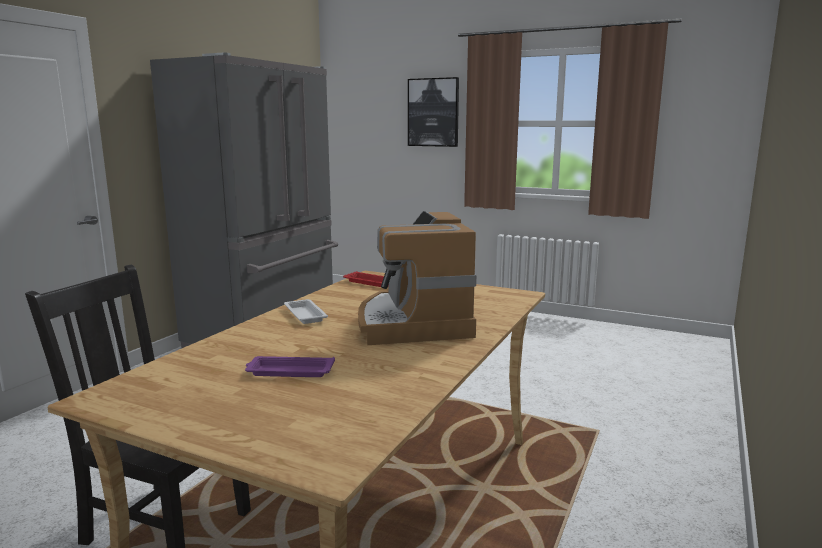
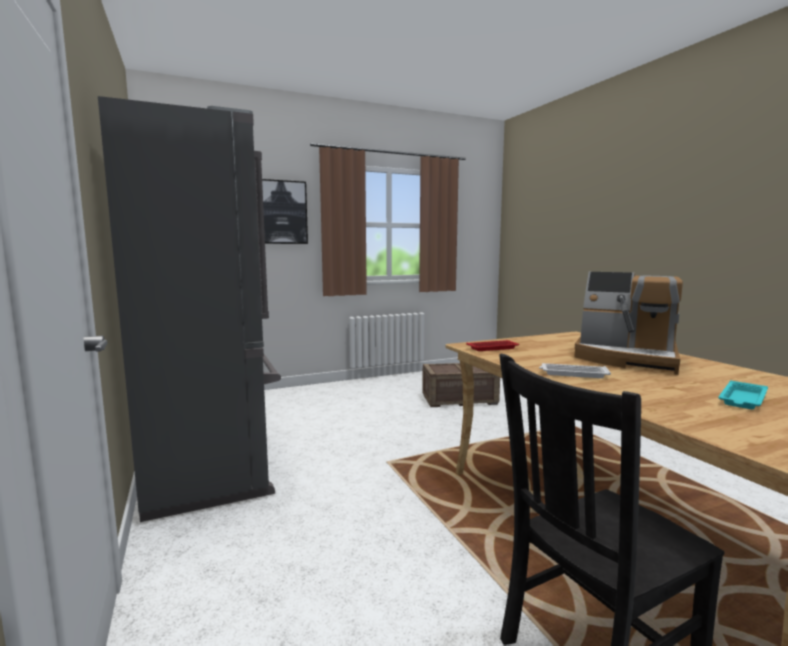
camera: 50 degrees left, 5 degrees down
(289, 371) = (742, 399): purple tray -> turquoise tray
(550, 359) = (459, 399): none -> crate

